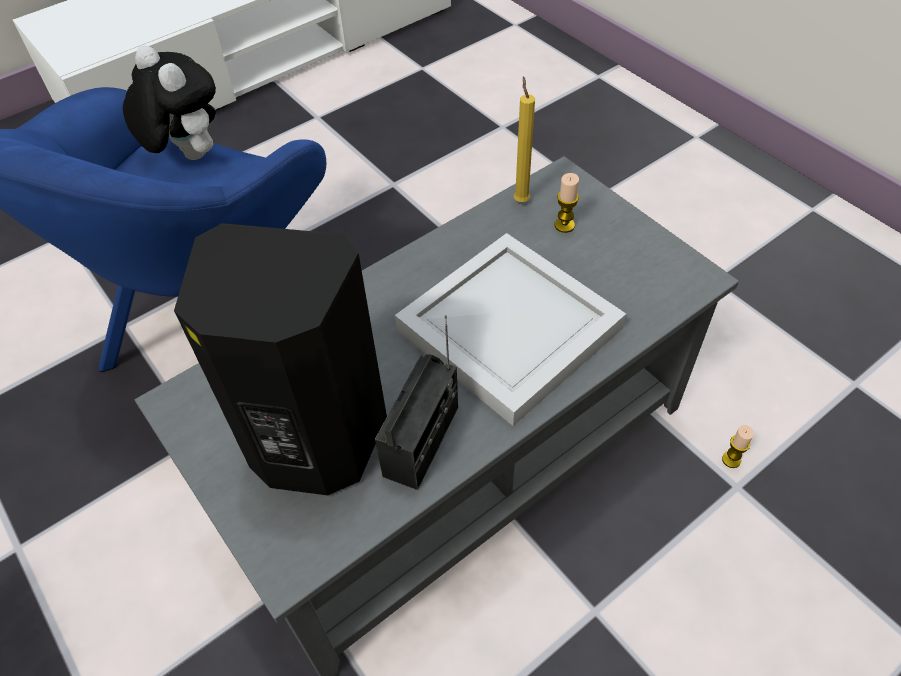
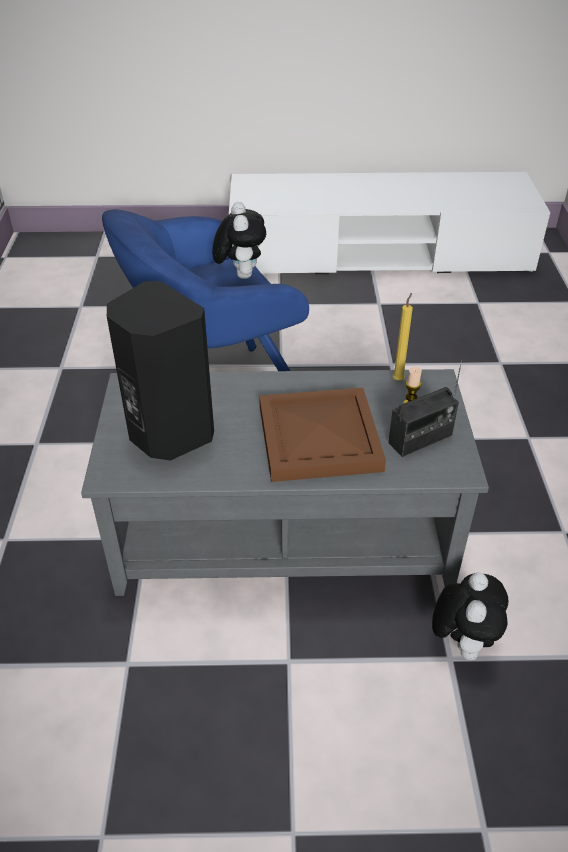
camera: 35 degrees right, 10 degrees down
(422, 441) = (218, 462): radio -> radio (420, 439)
(505, 329) = (317, 437): white tray -> brown tray
(731, 460) = (462, 641): candle -> plush toy

